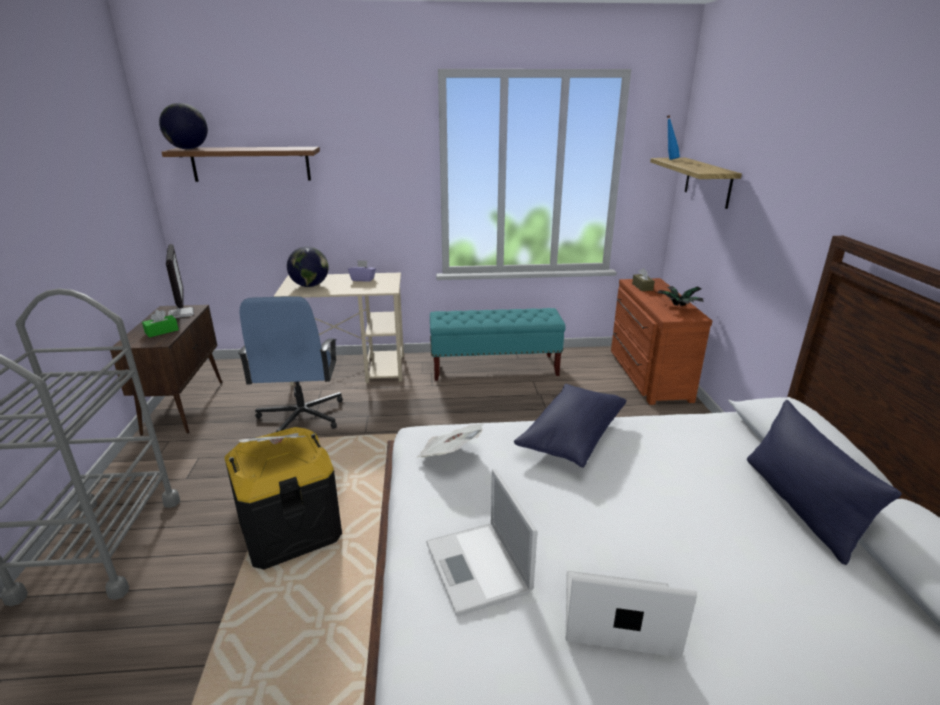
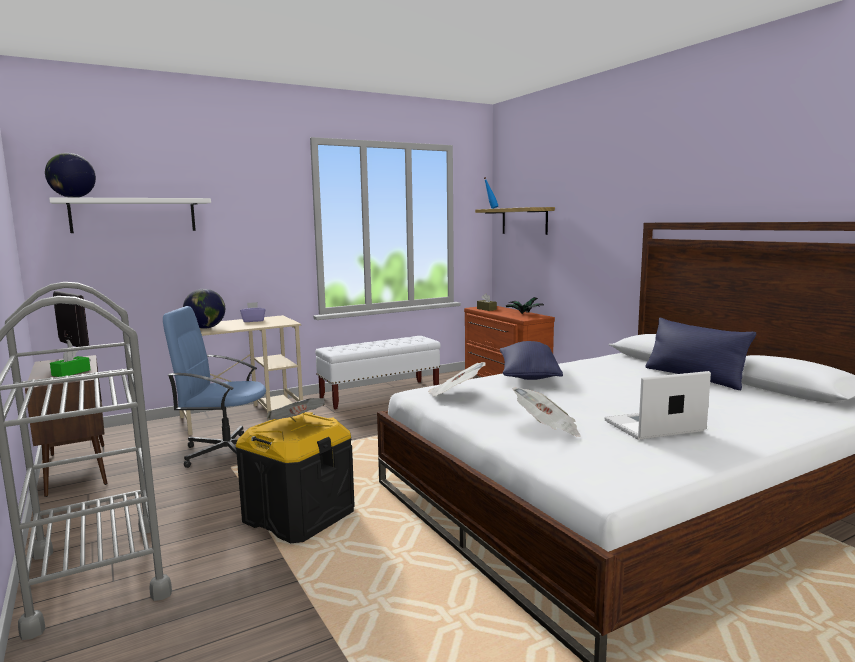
camera: 25 degrees left, 15 degrees down
(251, 164) = (134, 215): brown shelf -> white shelf
(301, 417) = (226, 451): blue office chair -> blue office chair turned 120 degrees clockwise
(478, 568) = (547, 429): laptop -> newspaper
(495, 368) = (380, 394): turquoise bench -> white bench

